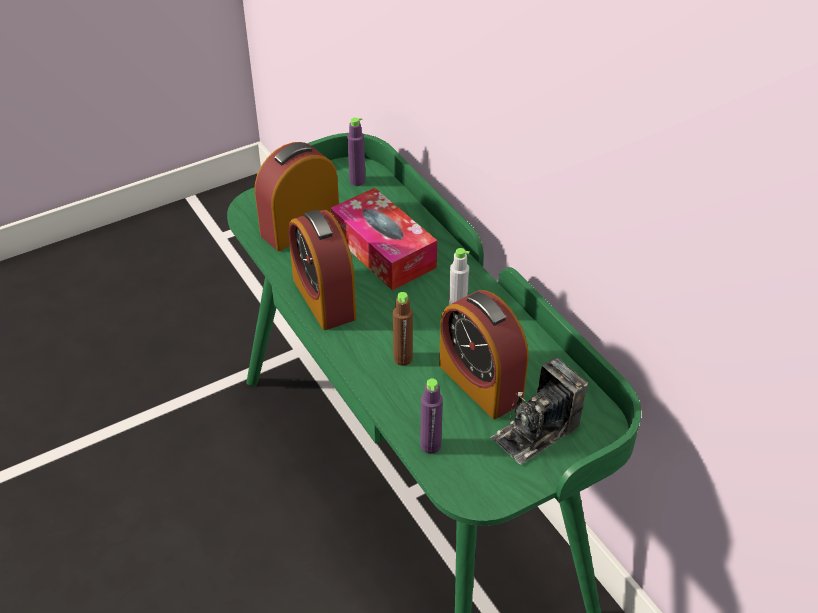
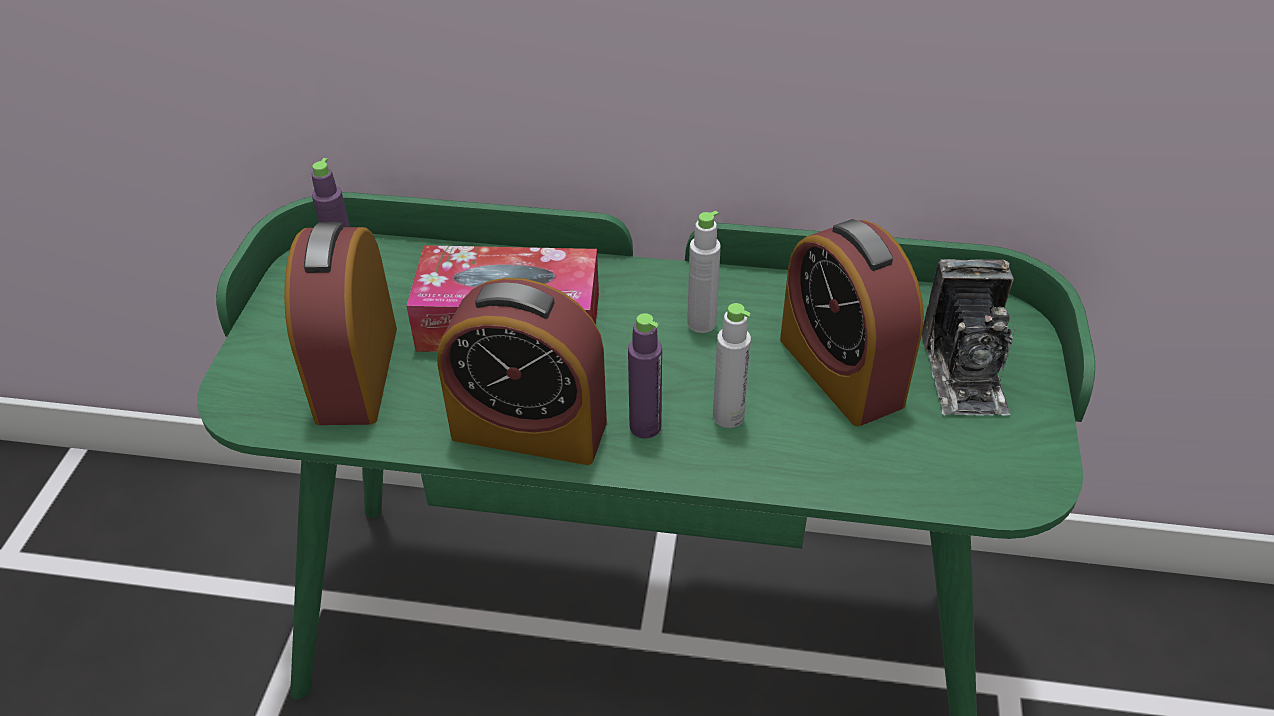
camera: 50 degrees left, 0 degrees up
(403, 358) = (728, 416): brown bottle -> grey bottle
(430, 445) = (909, 478): purple bottle -> purple bottle (645, 427)
(480, 383) = (840, 371): alarm clock -> alarm clock turned 60 degrees clockwise

